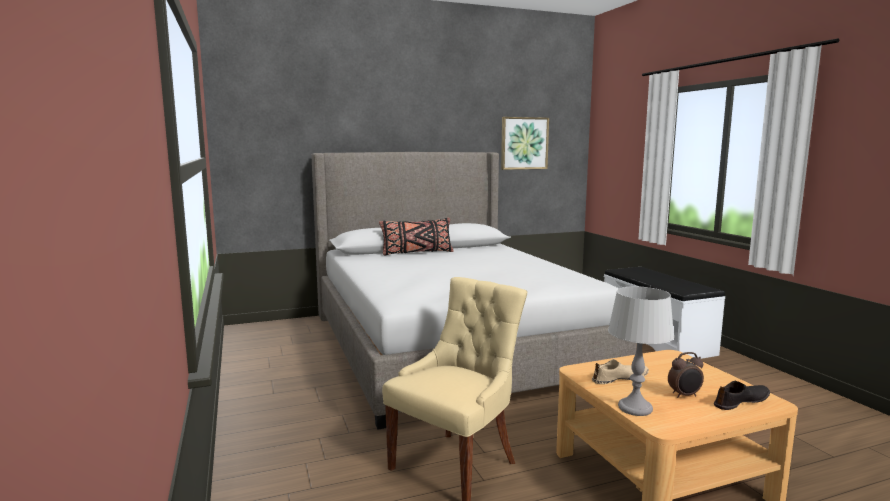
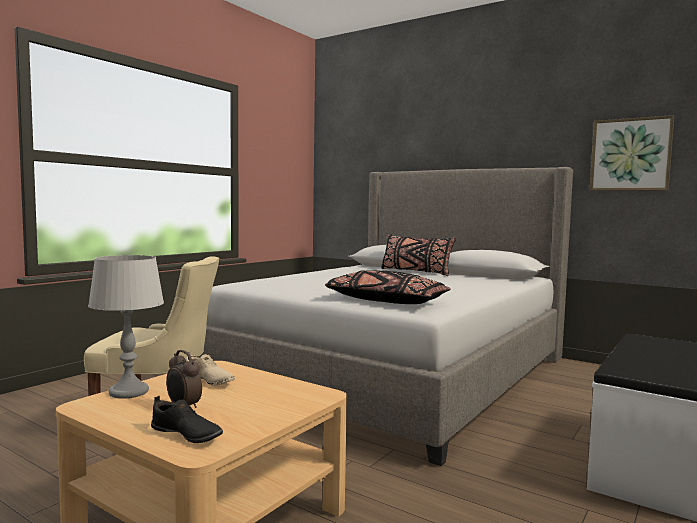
camera: 55 degrees right, 5 degrees down
(550, 283) = (385, 301): none -> black pillow

